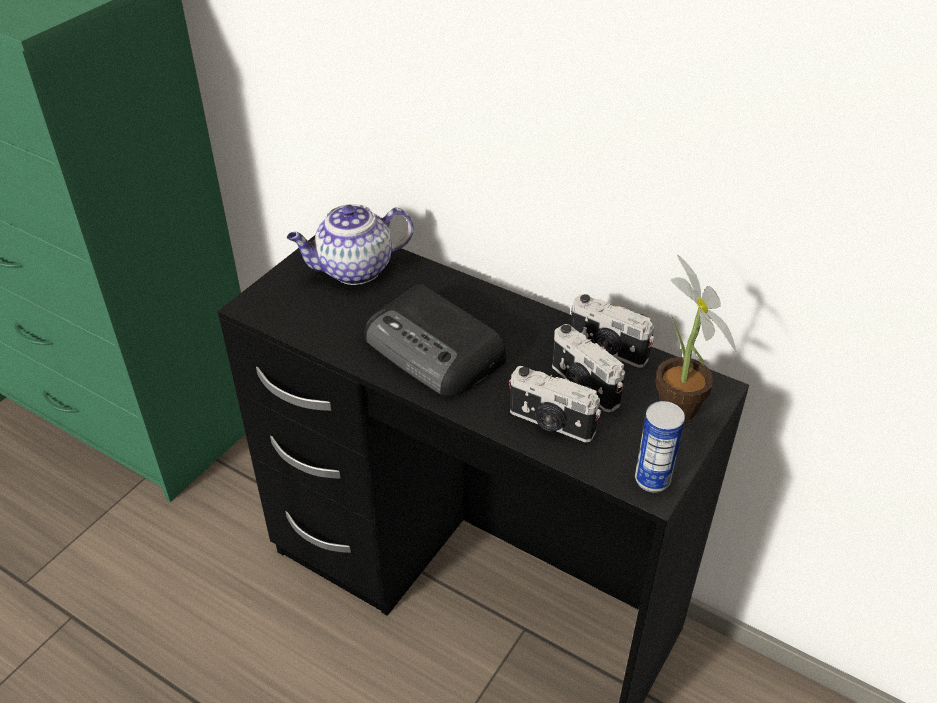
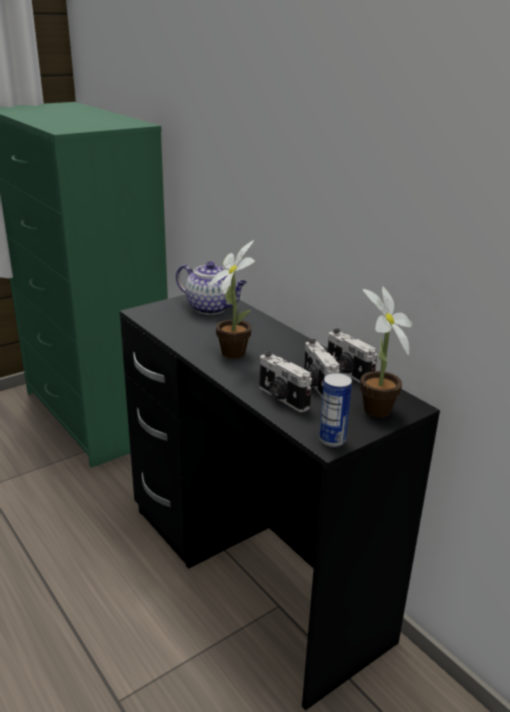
camera: 20 degrees right, 15 degrees down
(353, 270) = (212, 308): teapot -> teapot turned 150 degrees counterclockwise
(435, 351) = (233, 351): radio -> potted plant

